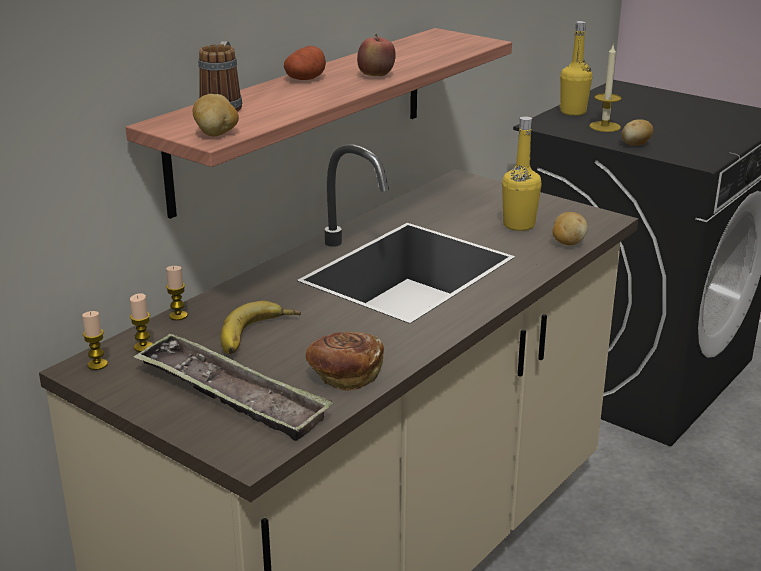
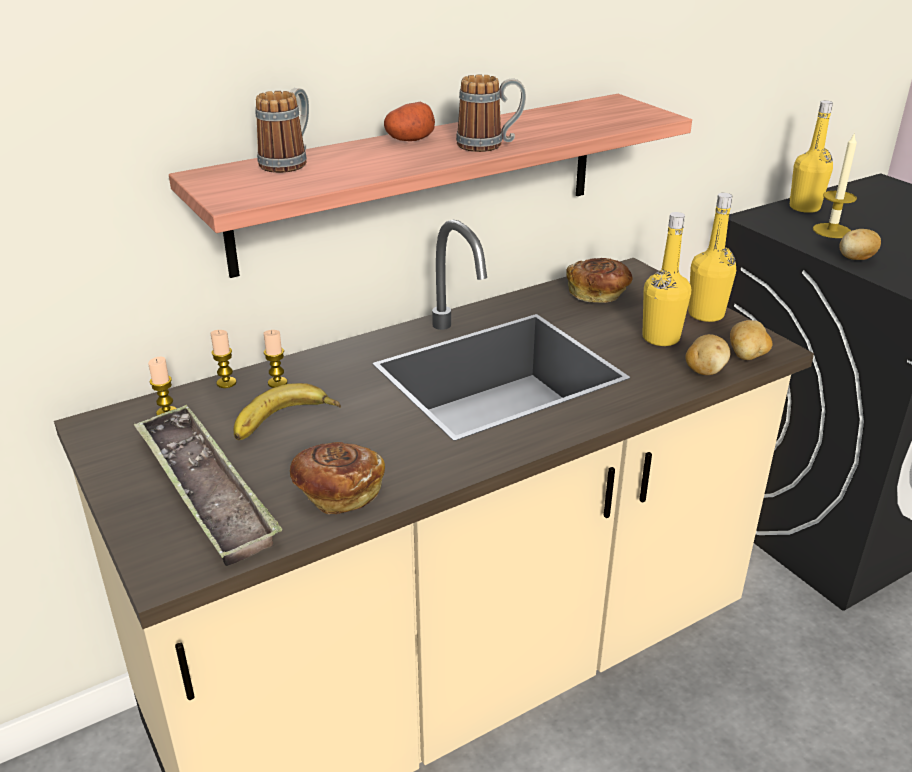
camera: 20 degrees right, 5 degrees up
(97, 365) = (110, 424): candle -> candle (277, 383)
(216, 134) = (243, 195): potato -> potato (747, 356)
(376, 76) = (490, 145): apple -> mug
(447, 200) = (598, 294): none -> bread
(541, 203) = (706, 314): none -> yellow bottle

